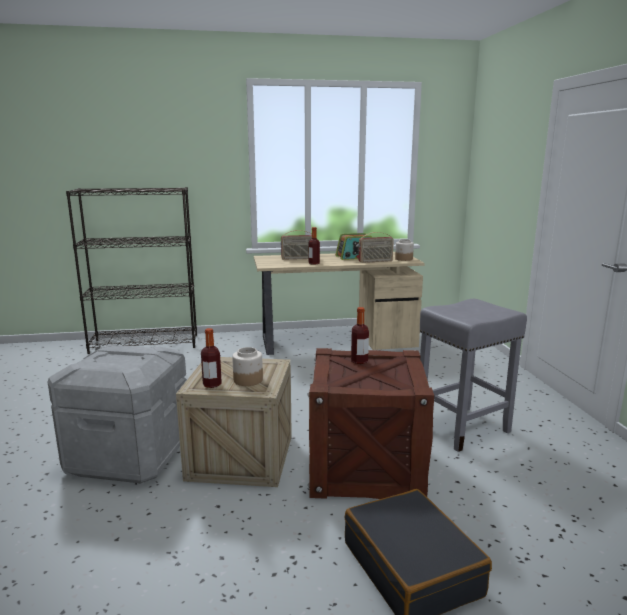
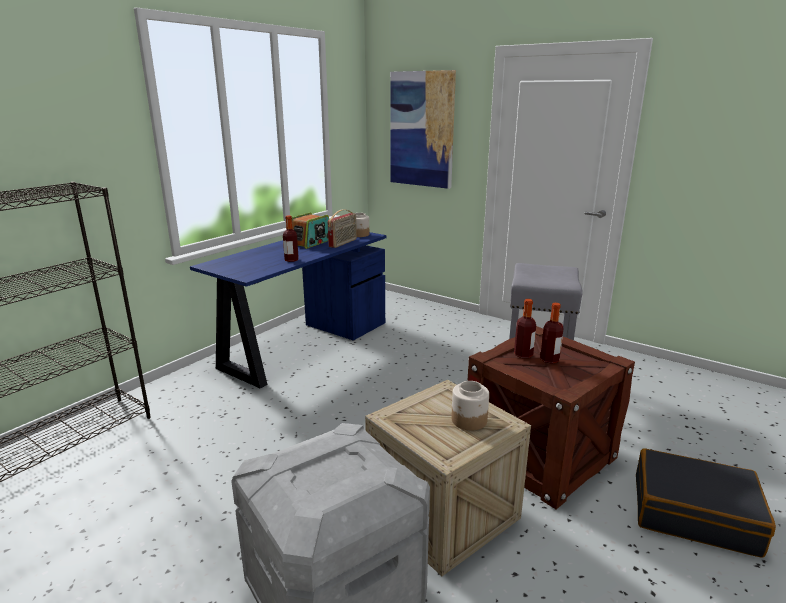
camera: 45 degrees left, 5 degrees up
(212, 384) = (453, 444): bottle -> bottle (549, 360)
(298, 259) = (257, 258): radio -> none
(335, 341) = (303, 344): beige desk -> blue desk
(500, 169) = (422, 129): none -> picture

